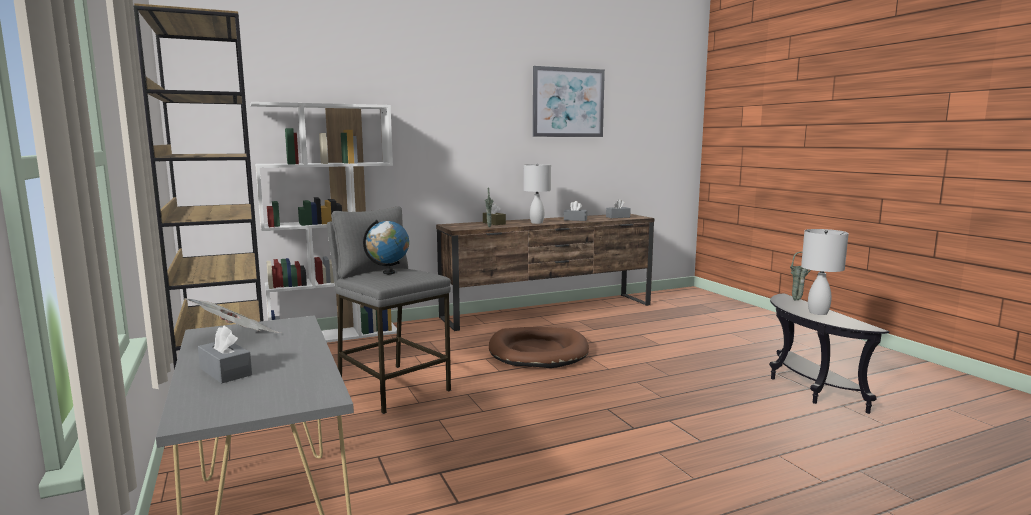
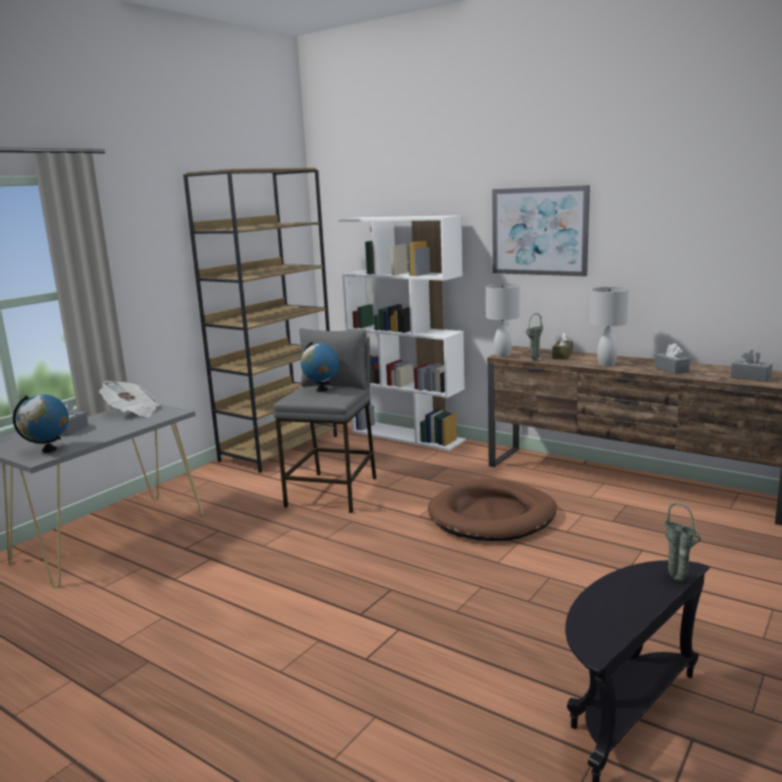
camera: 60 degrees right, 5 degrees up
(294, 388) = (49, 450): none -> globe
(568, 102) = (703, 198): picture -> picture (539, 231)
(818, 312) = (625, 603): white table lamp -> white table lamp (503, 355)

